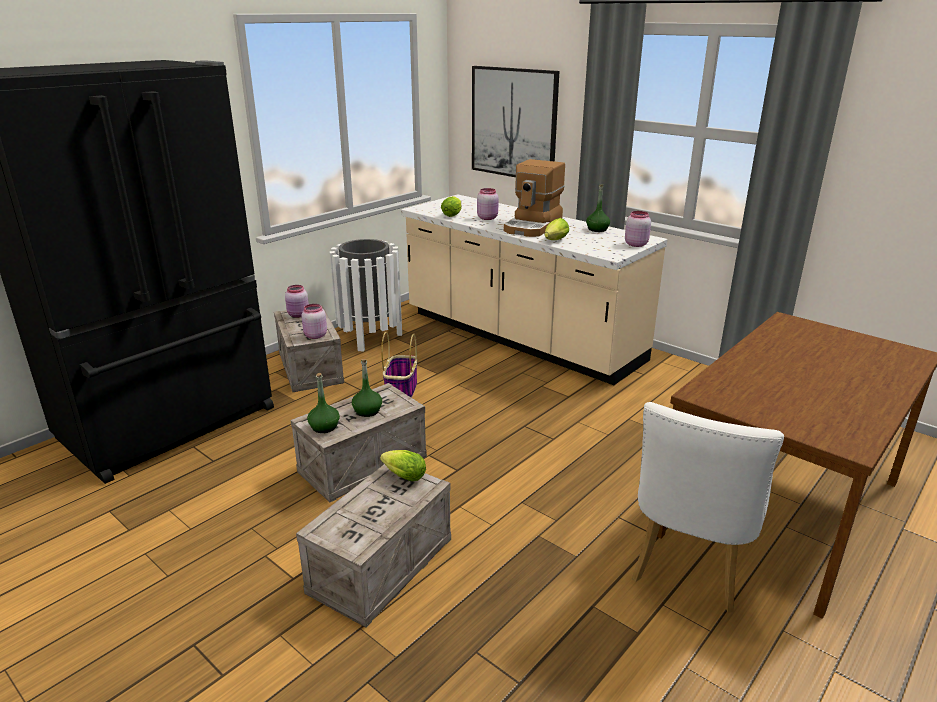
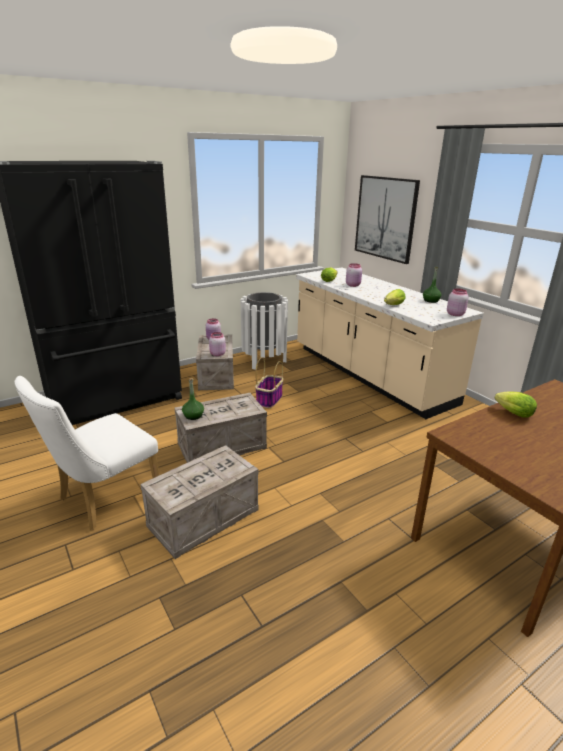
camera: 15 degrees right, 0 degrees up
(367, 411) = (226, 409): green bottle -> none
(402, 476) = (227, 458): lettuce -> lettuce (511, 413)
(533, 226) = (383, 294): coffee machine -> none
(688, 567) = (428, 569): white chair -> white chair (103, 499)

